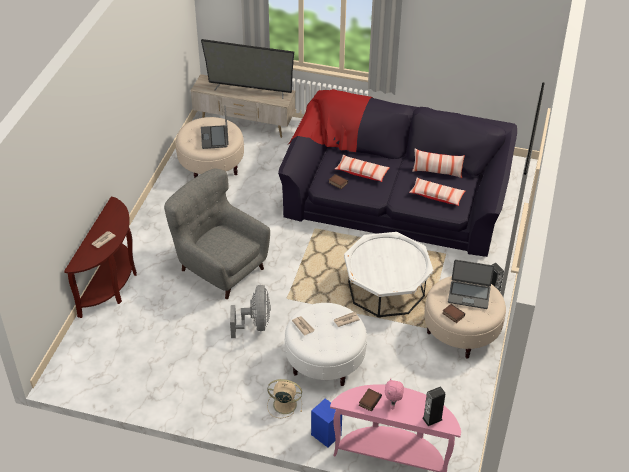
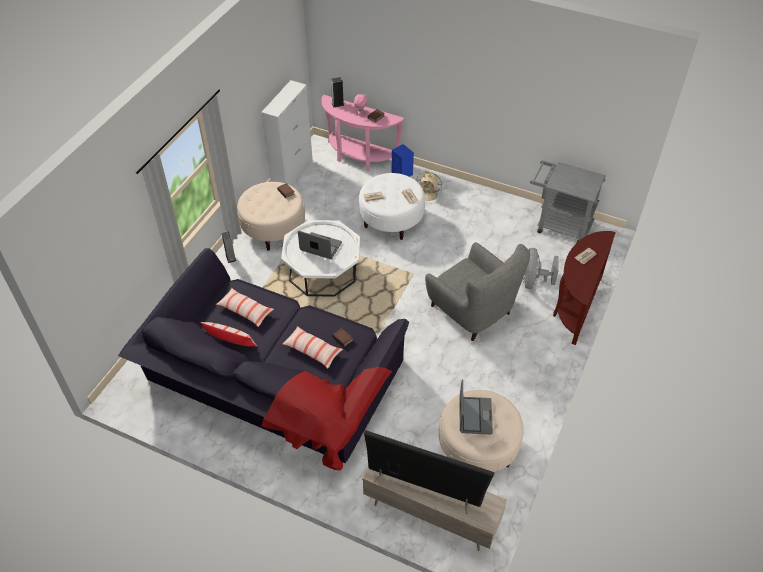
camera: 170 degrees left, 5 degrees up
(115, 380) = (559, 225): none -> grey cart
(255, 324) = (444, 255): grey fan -> grey fan (533, 281)
(469, 295) = (265, 205): laptop -> laptop (320, 247)
(474, 413) = (292, 174): none -> white cabinet

